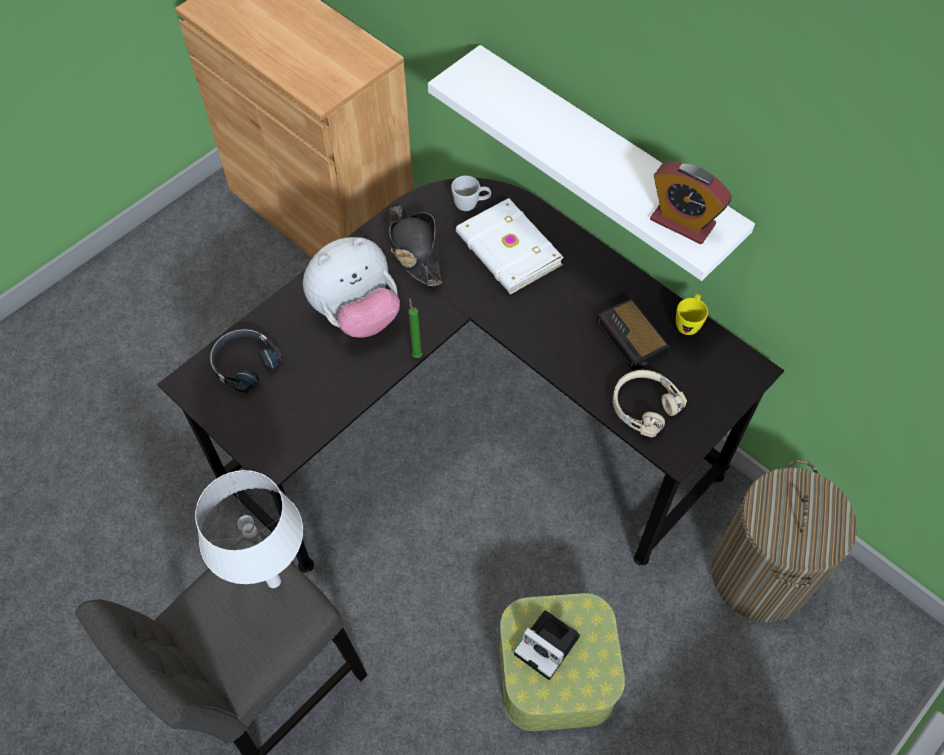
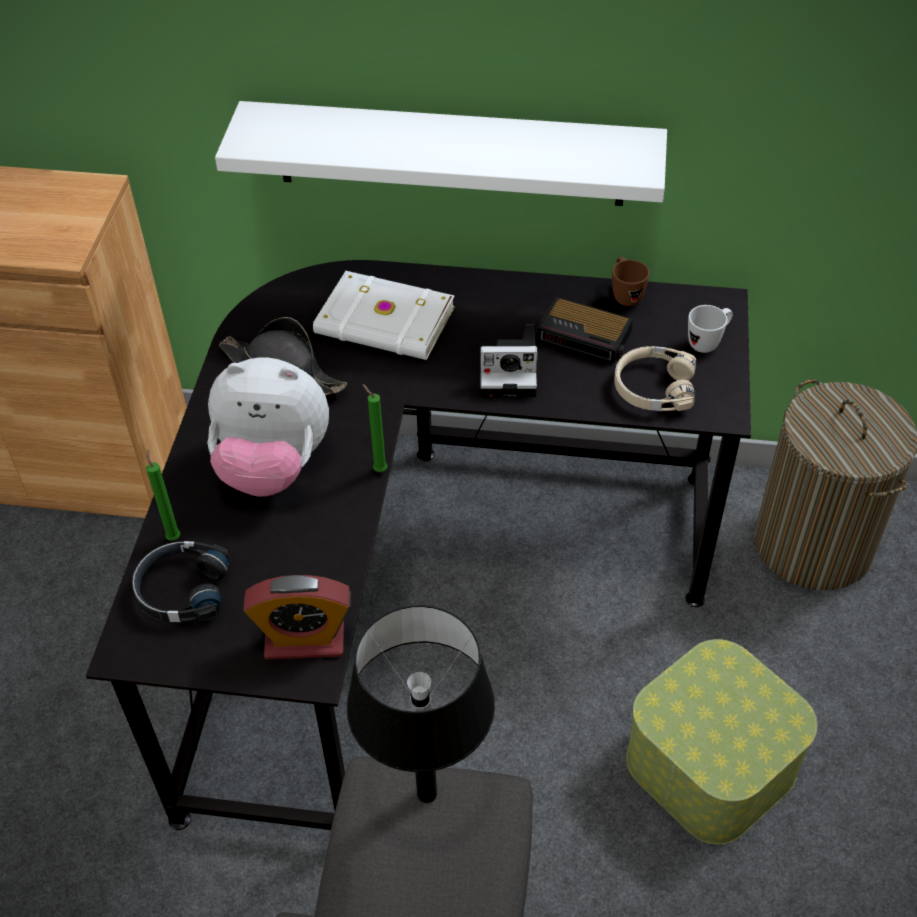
camera: 35 degrees left, 10 degrees down
(266, 325) = (173, 536): none -> green candle
(274, 581) = (427, 793): white table lamp -> black table lamp
(357, 314) = (273, 467): plush toy -> plush toy turned 75 degrees clockwise
(471, 205) = (305, 300): white mug -> white mug (708, 342)
(549, 646) = (708, 718): camera -> camera (511, 371)
(682, 222) = (601, 158): alarm clock -> alarm clock (304, 640)
(688, 323) = (625, 295): yellow mug -> brown mug

